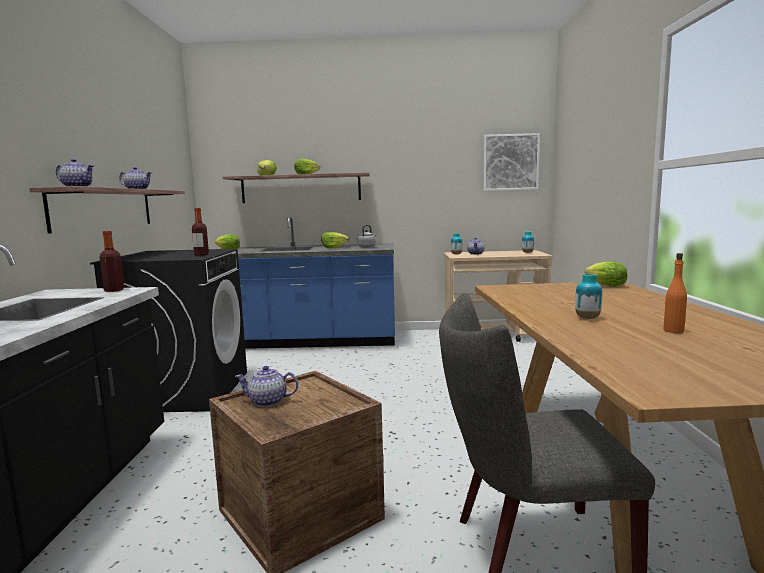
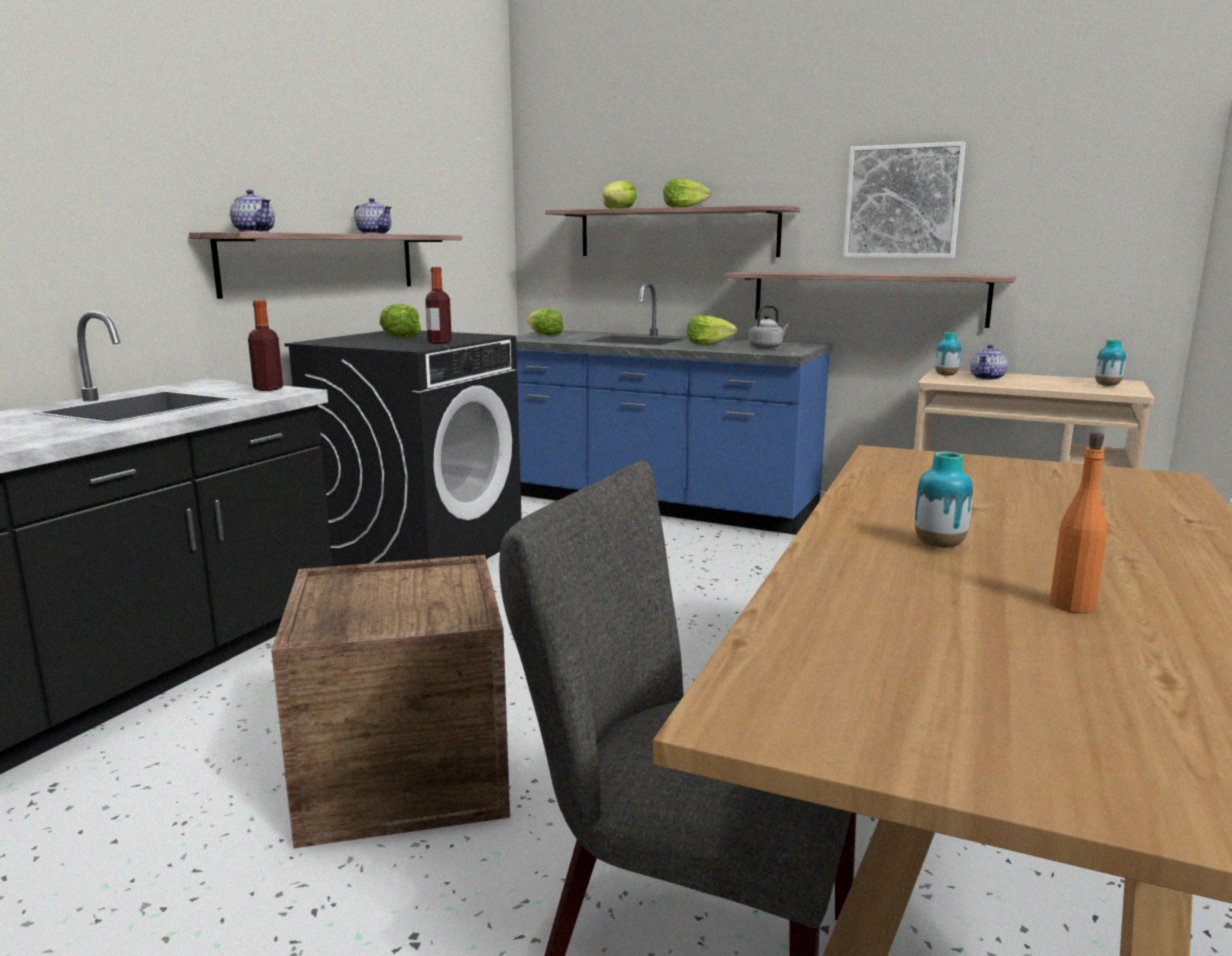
camera: 25 degrees right, 5 degrees up
(267, 401) = (365, 589): teapot -> none
(408, 219) = (867, 298): none -> shelf
(510, 162) = (1105, 185): picture -> picture (902, 202)
(605, 285) = (1139, 480): lettuce -> lettuce (401, 336)

